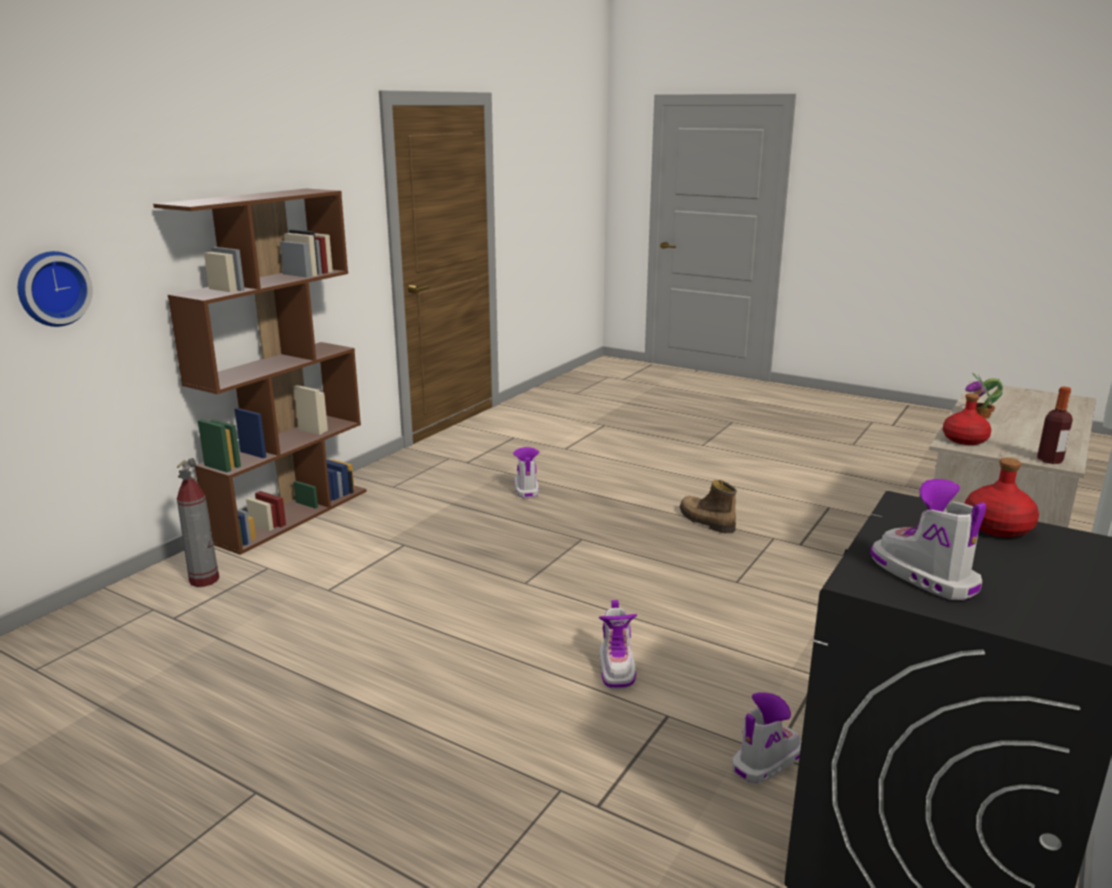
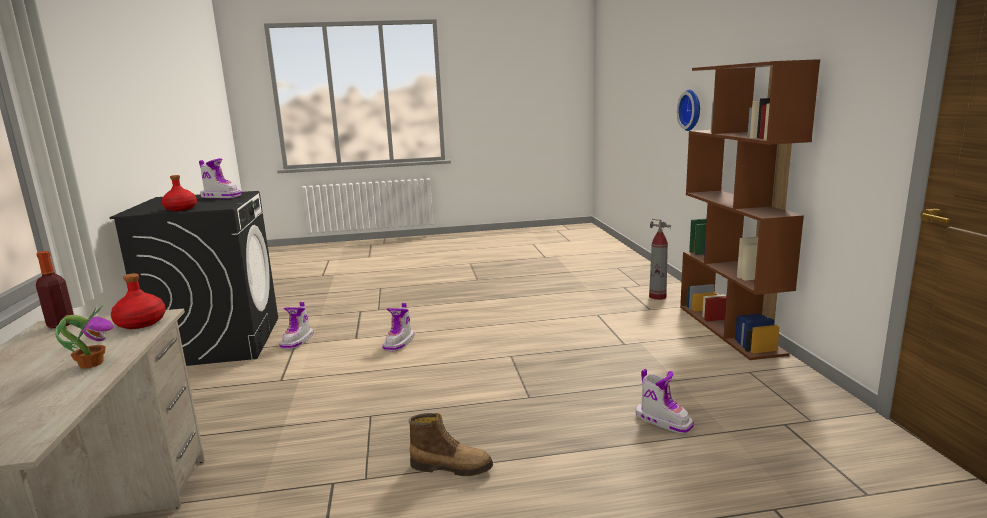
camera: 140 degrees right, 5 degrees down
(617, 668) = (399, 343): boot -> boot turned 120 degrees counterclockwise

